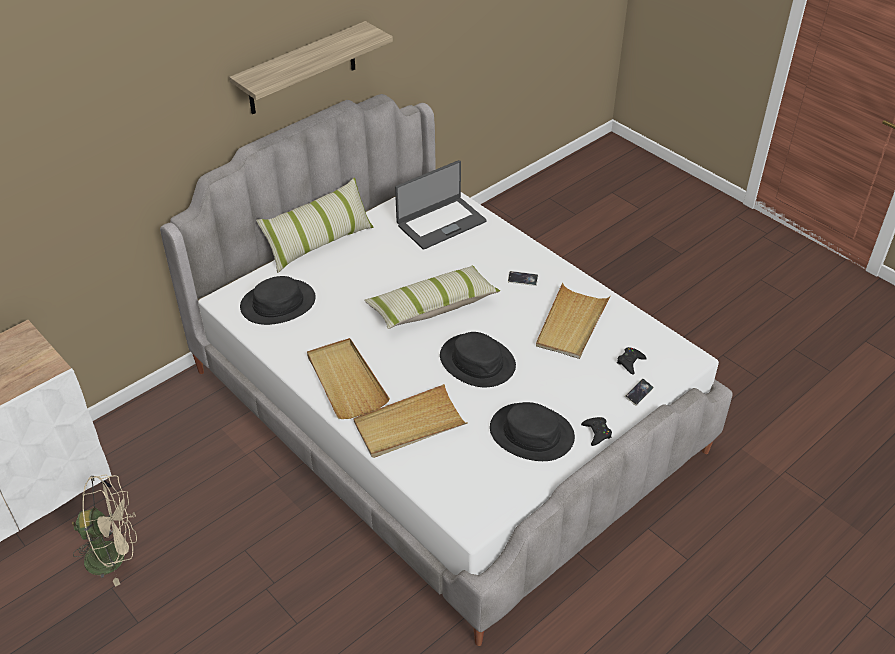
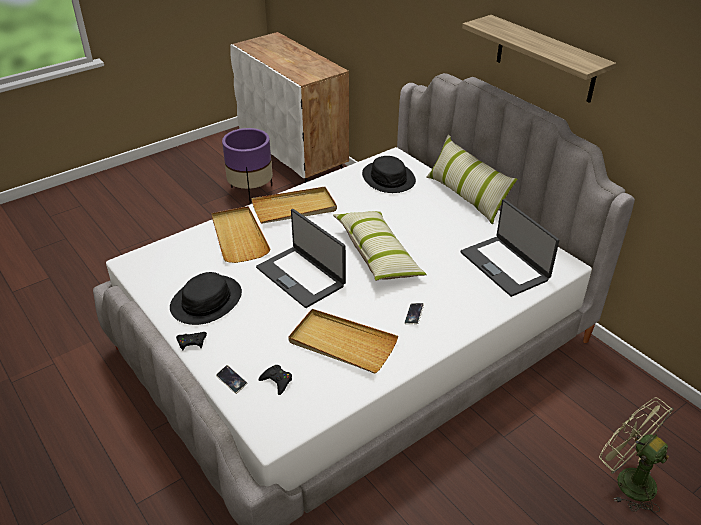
camera: 95 degrees right, 5 degrees down
(114, 555) = (251, 193): beige fan -> purple planter
(477, 361) = (301, 276): black hat -> laptop
(572, 243) = (627, 480): none -> green fan

